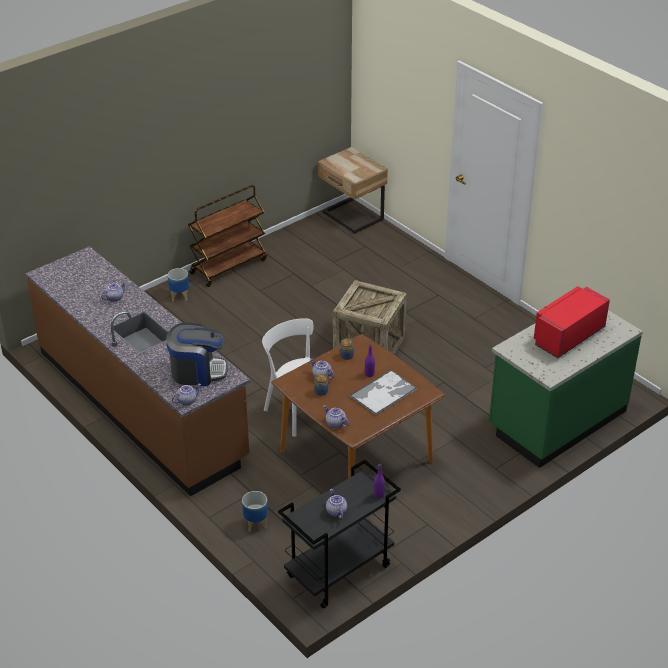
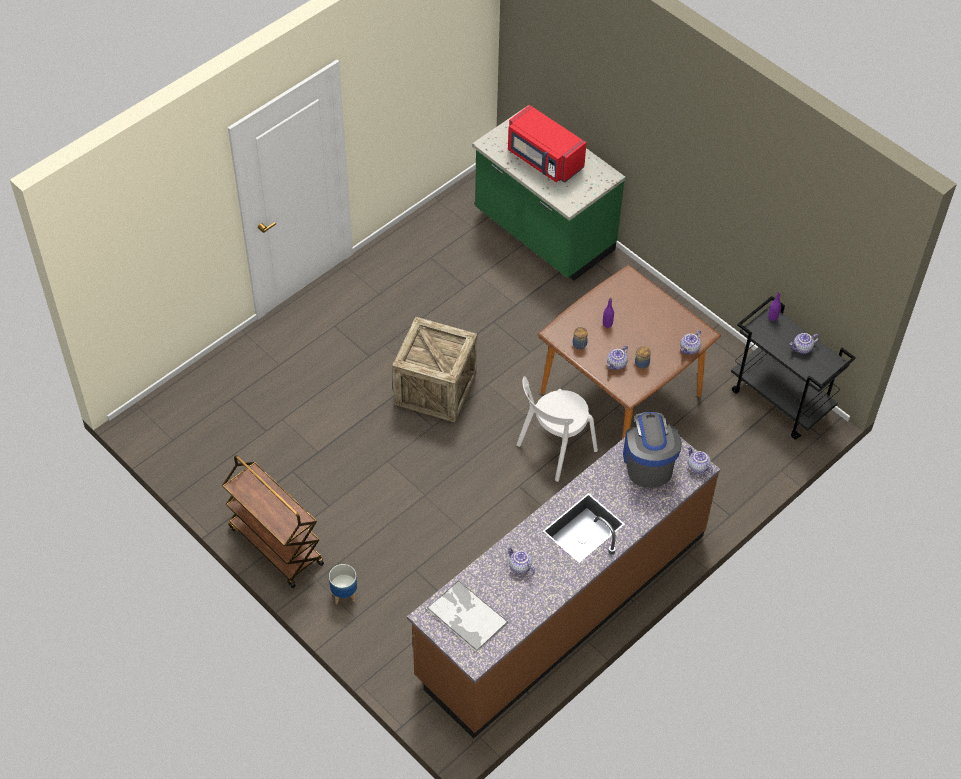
camera: 95 degrees left, 15 degrees up
(255, 523) = (731, 473): planter -> none
(351, 218) = (163, 416): beige nightstand -> none
(383, 393) = (635, 311): tray -> tray (466, 616)

